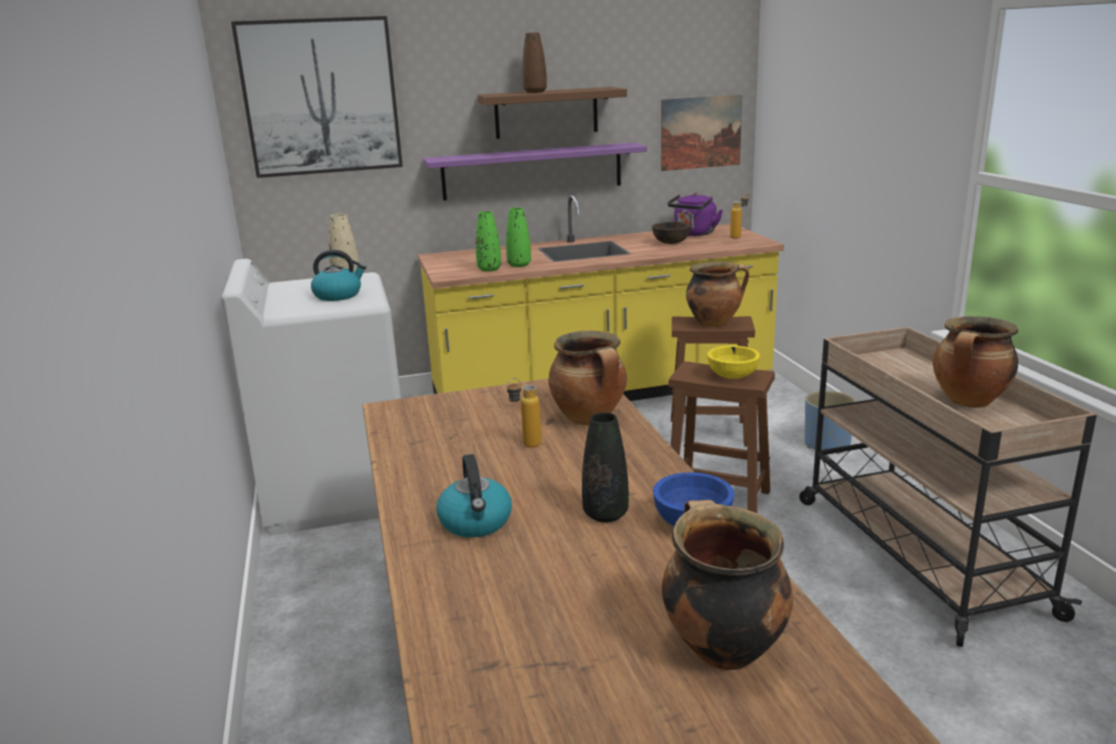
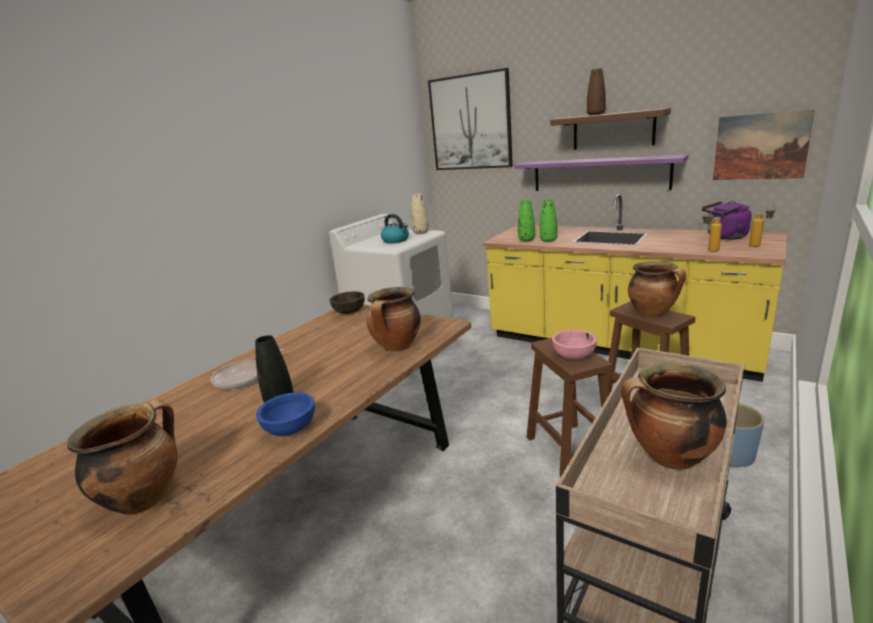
camera: 50 degrees right, 0 degrees up
(476, 522) = (244, 377): kettle -> frying pan
(525, 446) = (341, 349): bottle -> bottle (708, 250)
(671, 243) = (687, 241): brown bowl -> brown bowl (349, 312)
(733, 376) = (574, 356): yellow bowl -> pink bowl

